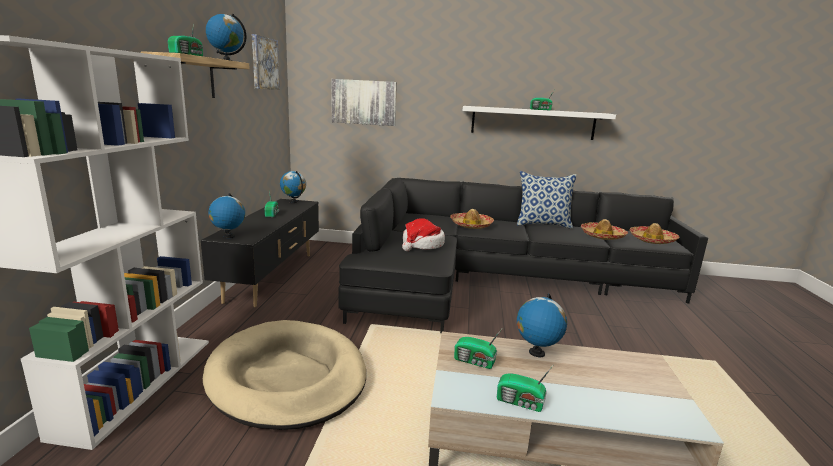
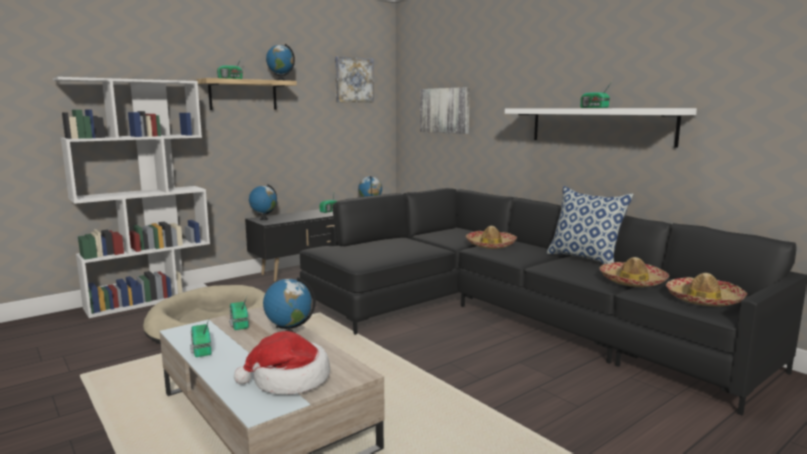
camera: 45 degrees right, 5 degrees down
(422, 245) = (391, 249): hat -> hat (289, 380)

